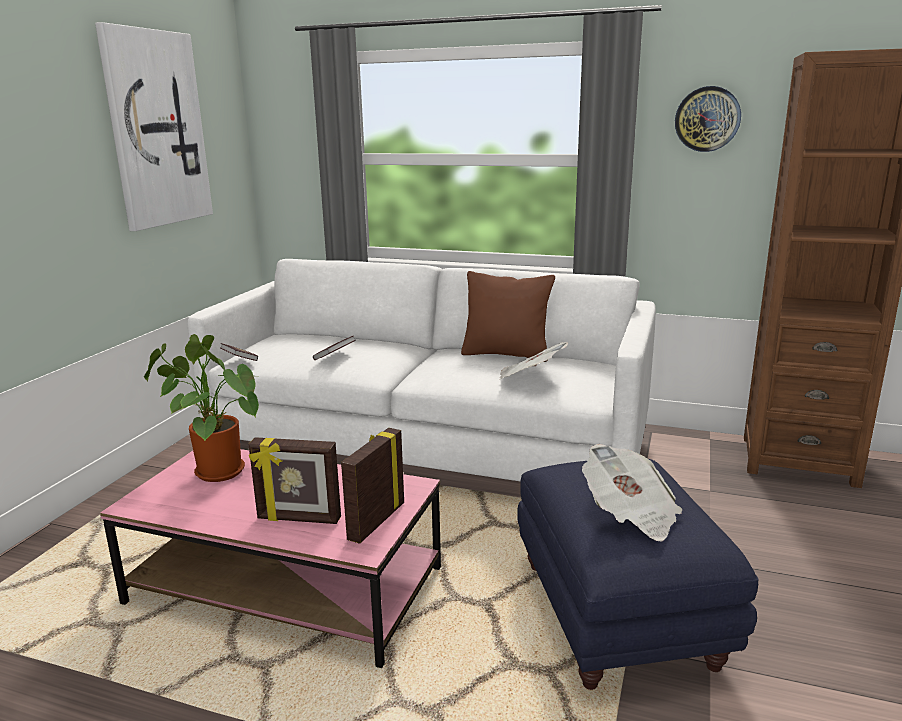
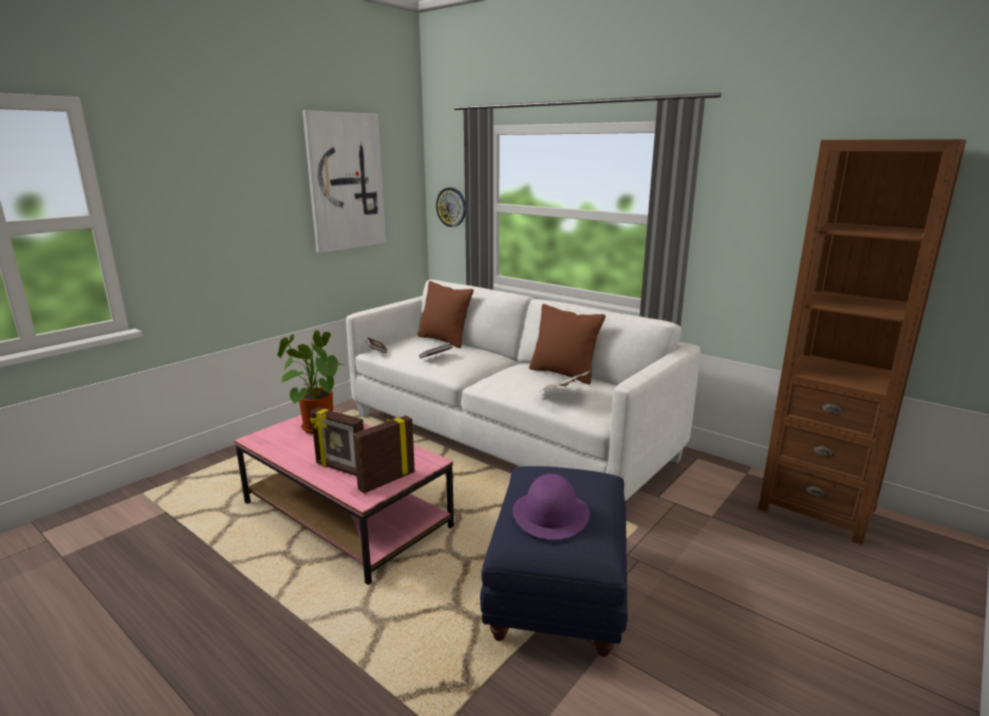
camera: 20 degrees right, 0 degrees up
(322, 336) = (444, 340): none -> brown pillow
(630, 514) = (551, 514): newspaper -> purple hat
(707, 119) = (761, 191): wall clock -> wall clock (451, 207)

